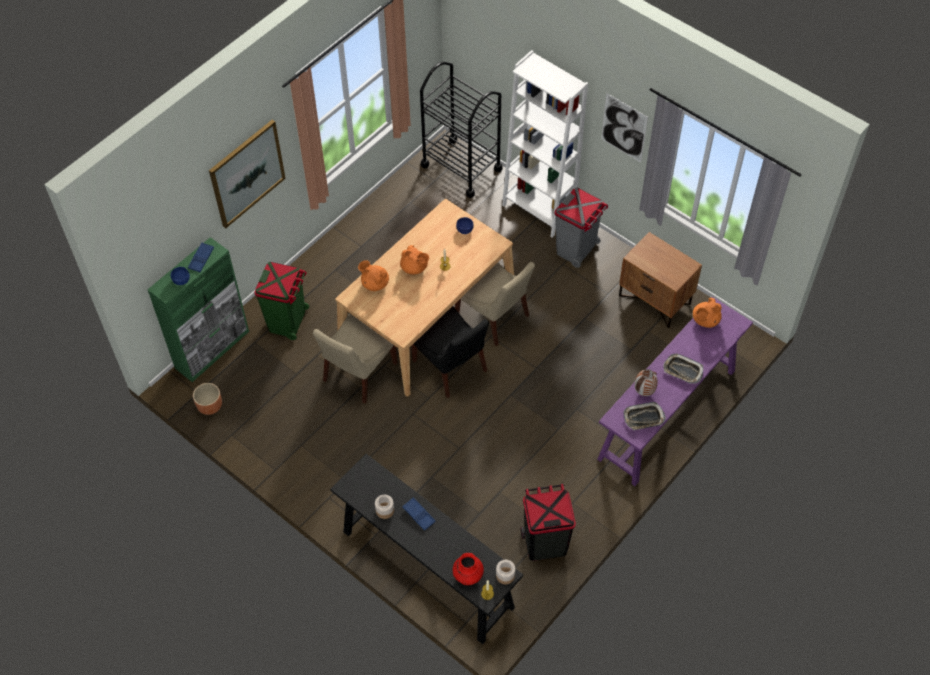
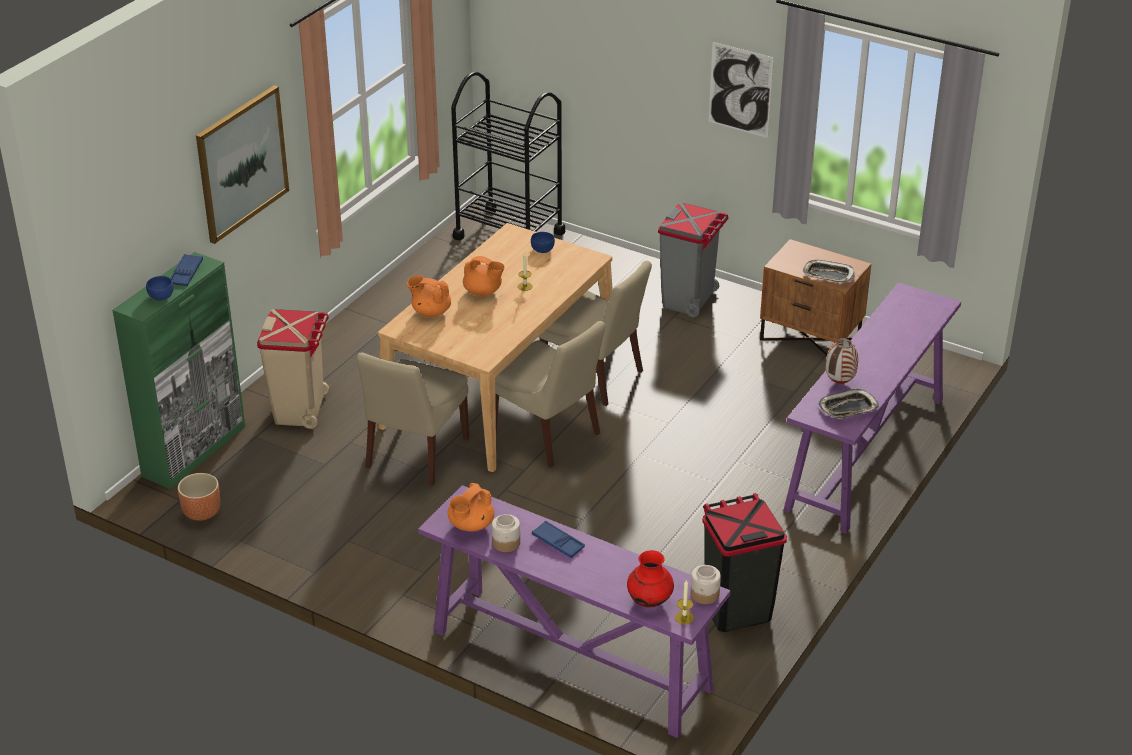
camera: 10 degrees left, 20 degrees down
(288, 321) = (300, 410): green trash can -> beige trash can
(426, 568) = (569, 659): black console table -> purple console table
(451, 368) = (548, 435): black chair -> beige chair
(538, 210) = (625, 267): white bookcase -> none
(682, 370) = (884, 356): tray -> tray (828, 275)
(705, 320) = (897, 305): orange teapot -> orange teapot (470, 525)

